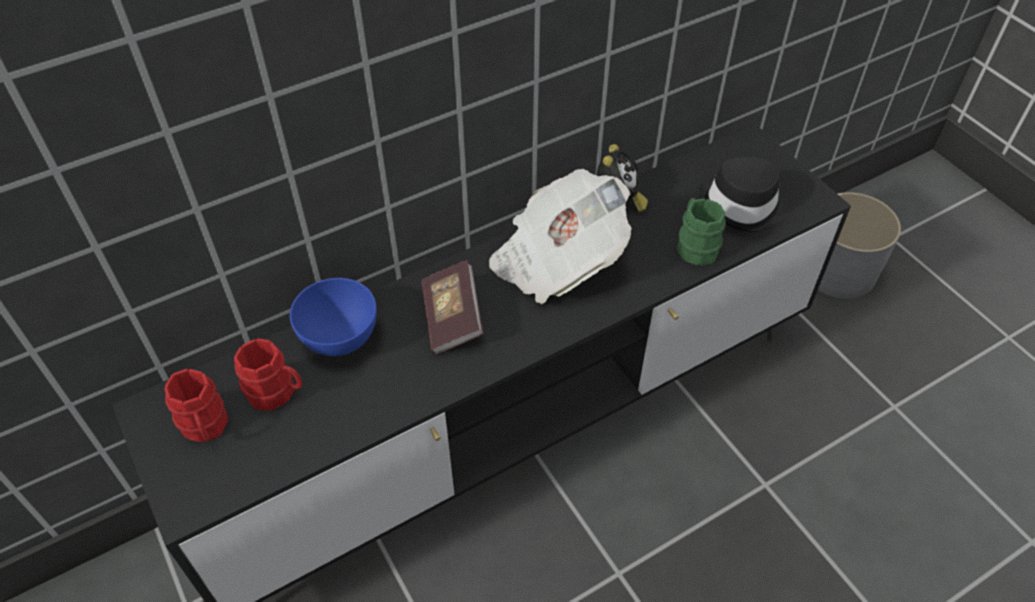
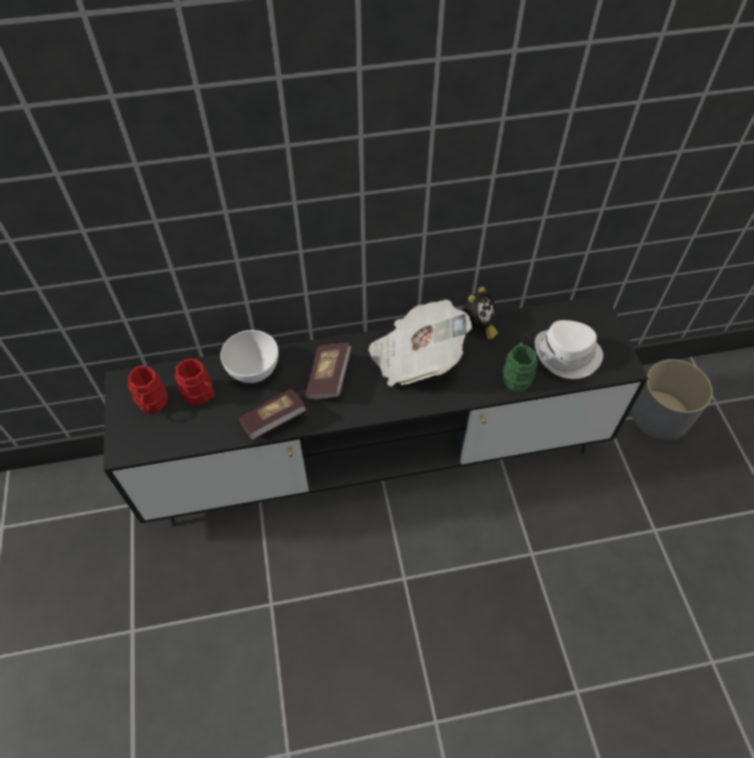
camera: 20 degrees right, 5 degrees up
(340, 337) = (254, 370): blue bowl -> white bowl
(399, 396) = (274, 421): none -> book
(744, 205) = (567, 355): black hat -> white hat

